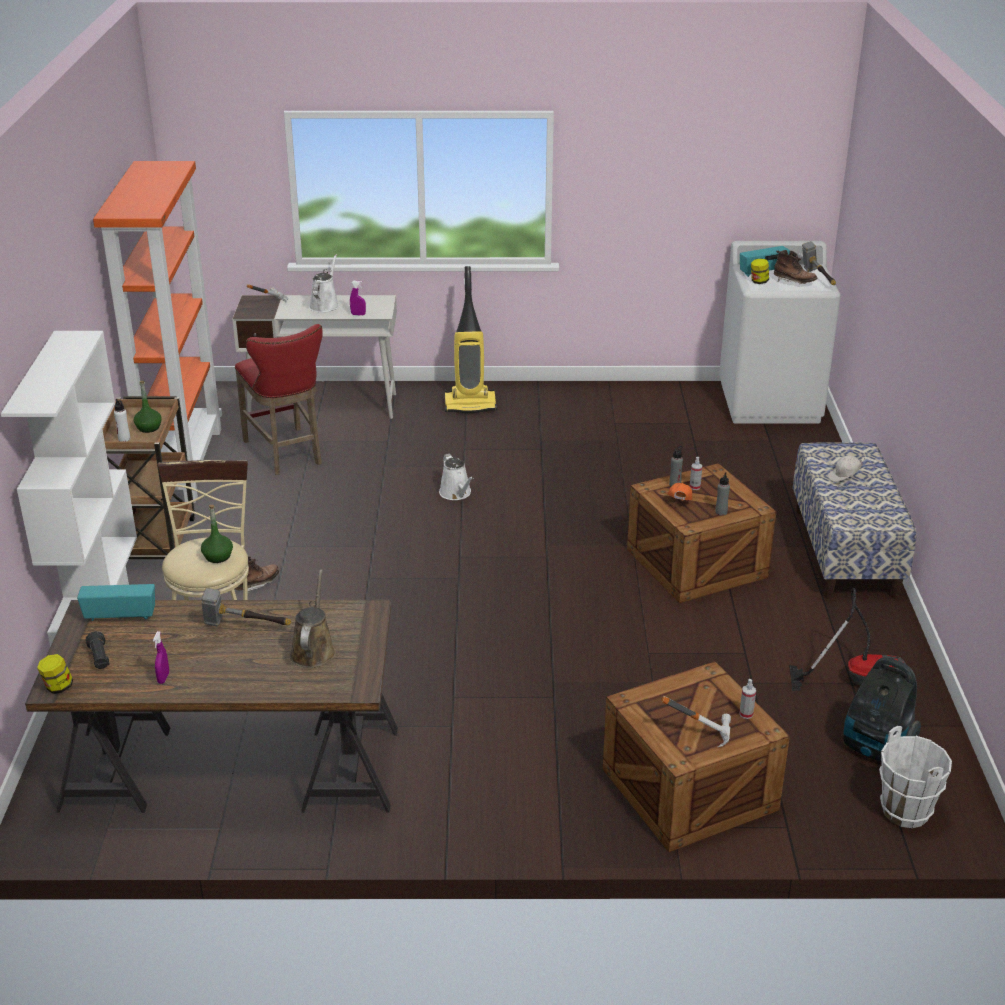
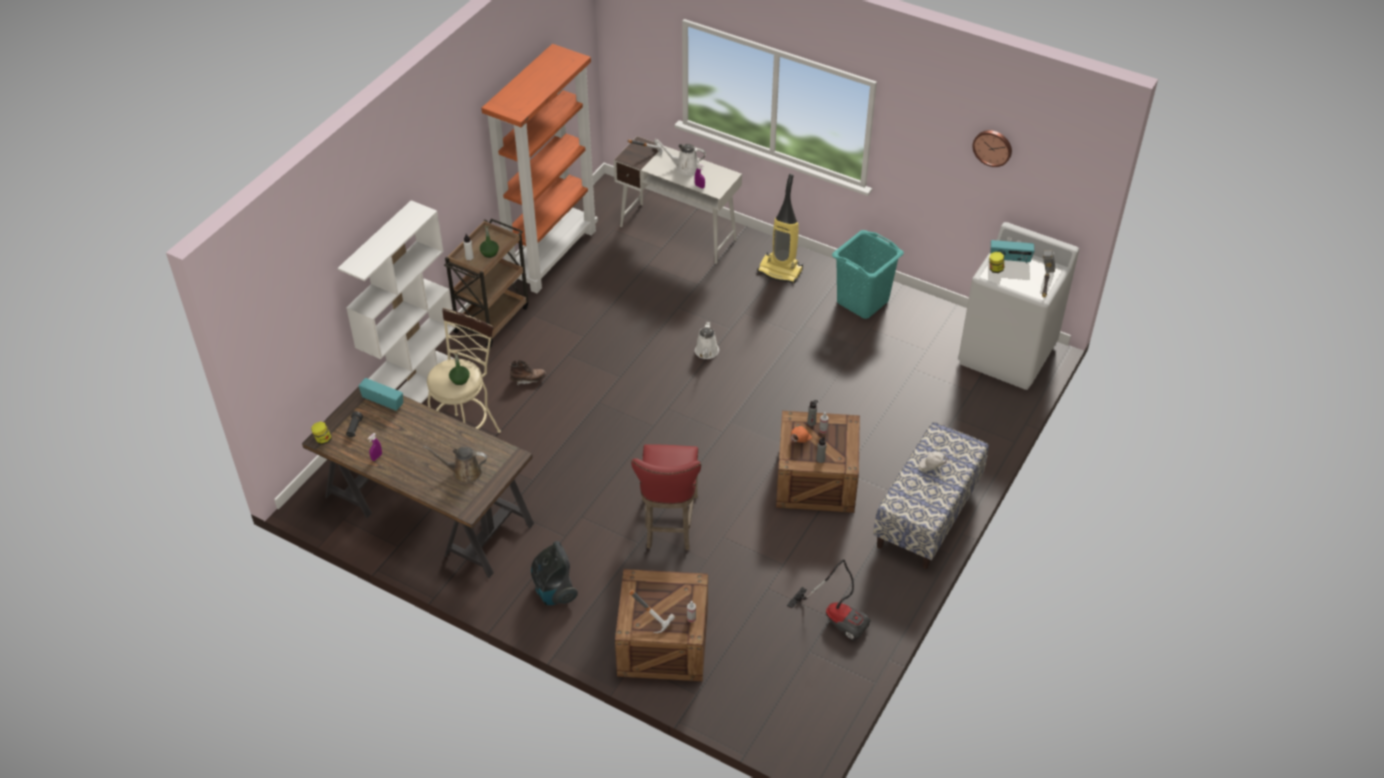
camera: 30 degrees right, 15 degrees up
(244, 627) = (440, 439): hammer -> none
(286, 454) = (621, 271): red stool -> red stool (669, 525)
(313, 650) = (464, 472): brown watering can -> brown watering can turned 120 degrees counterclockwise
(325, 305) = (685, 167): white watering can -> white watering can turned 120 degrees counterclockwise
(584, 404) = (863, 301): none -> turquoise laundry basket
(708, 147) = (993, 147): none -> wall clock
(794, 282) = (1022, 280): brown boot -> none
(875, 748) = (799, 669): vacuum cleaner -> vacuum cleaner (554, 591)
(906, 811) = (776, 718): white bucket -> none

